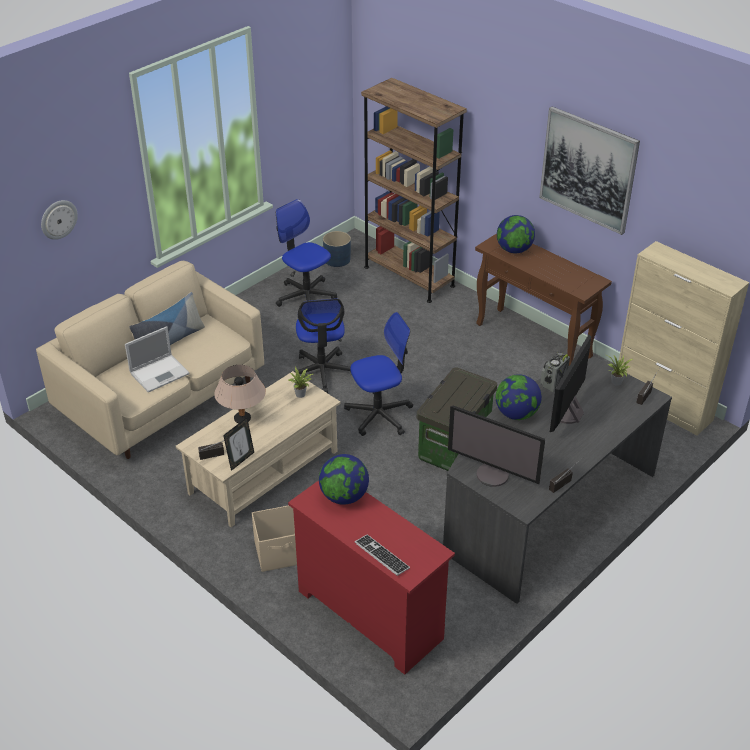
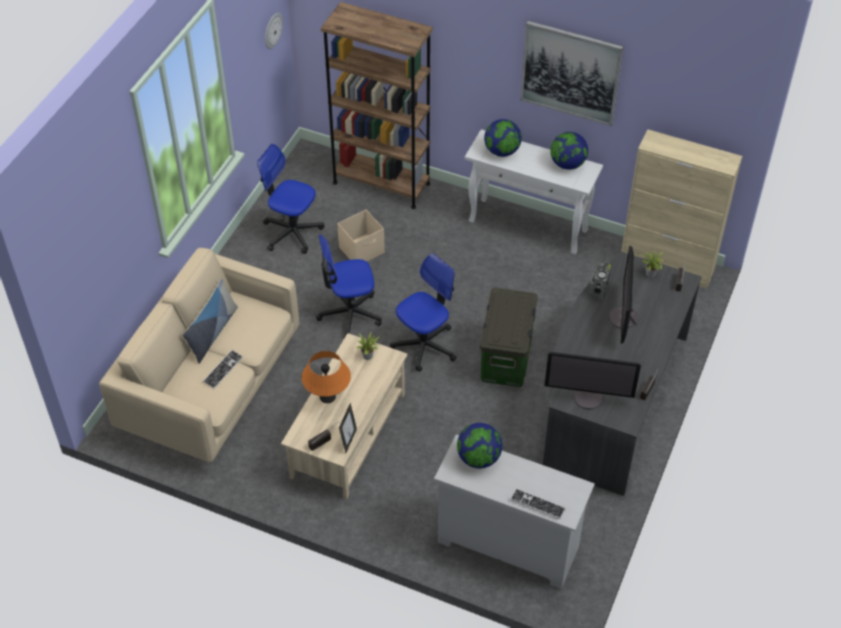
camera: 20 degrees left, 10 degrees up
(58, 219) = (92, 253): wall clock -> wall clock (272, 30)
(160, 373) = (223, 370): laptop -> keyboard
(242, 418) = (327, 397): beige table lamp -> orange table lamp
(279, 553) = (403, 511): beige storage box -> beige storage box (362, 250)
(322, 372) = (349, 314): office chair -> office chair turned 105 degrees clockwise
(337, 259) = (302, 180): blue planter -> none
(369, 614) = (507, 544): red dresser -> white dresser
(516, 414) = (581, 330): globe -> globe (567, 164)
(534, 341) = (529, 226): brown console table -> white console table

